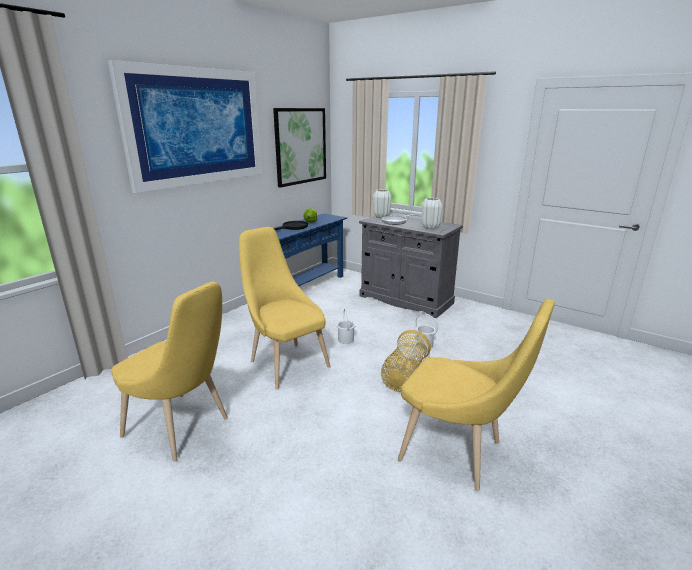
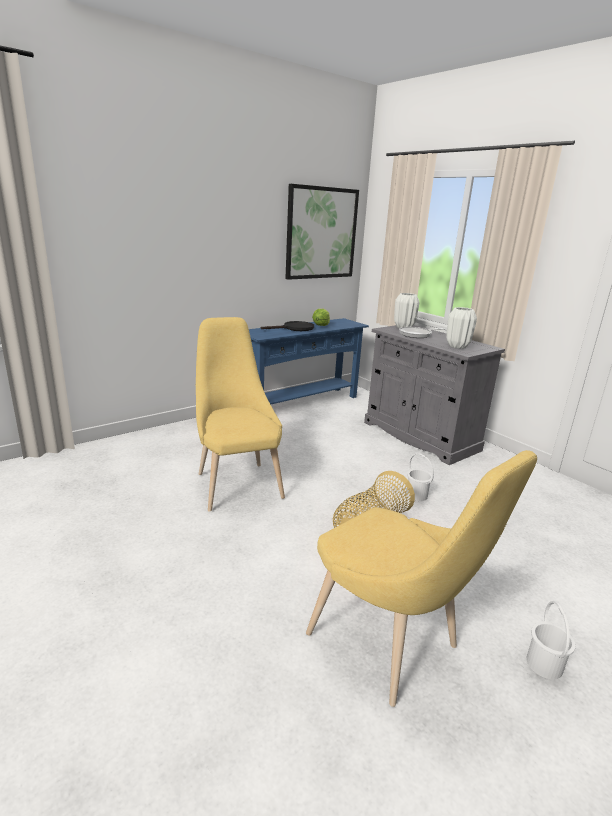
camera: 15 degrees right, 0 degrees up
(182, 429) = (85, 532): yellow chair -> none
(196, 127) = (186, 196): picture -> none
(346, 340) = (321, 470): white bucket -> white bucket (544, 664)

